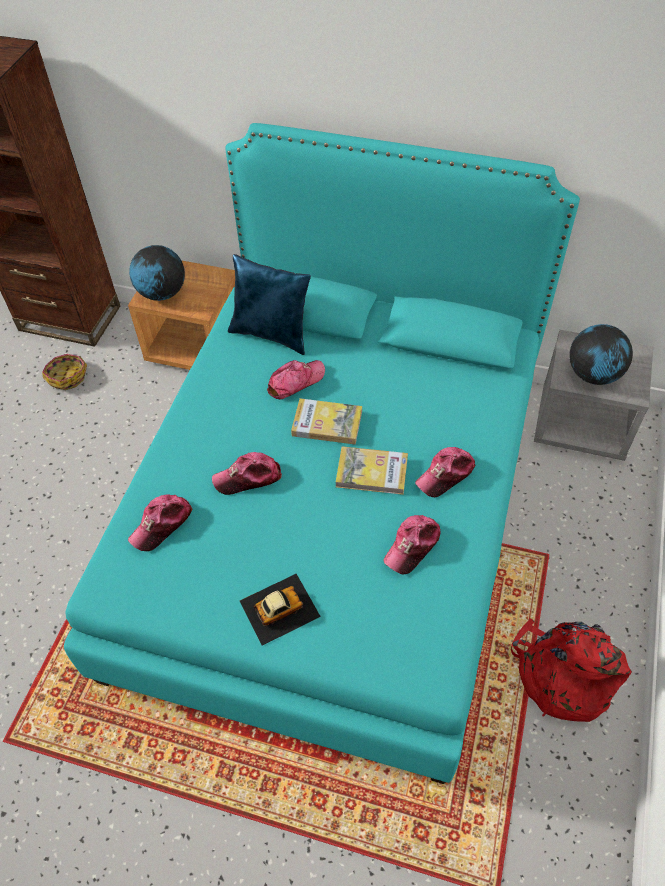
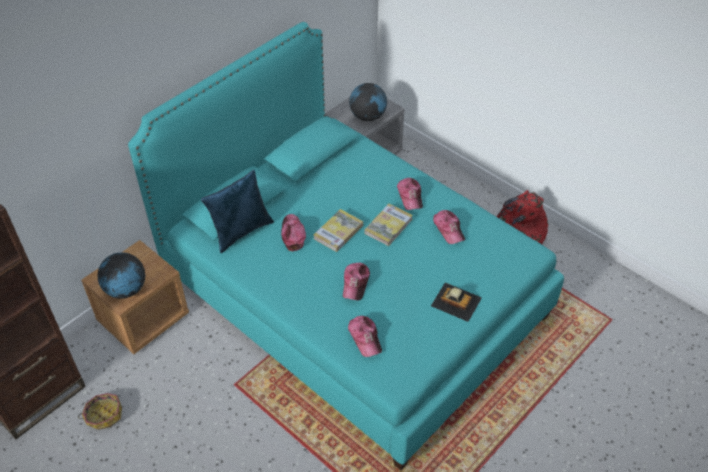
camera: 65 degrees left, 5 degrees down
(279, 608) = (456, 301): toy car -> toy car turned 120 degrees clockwise

